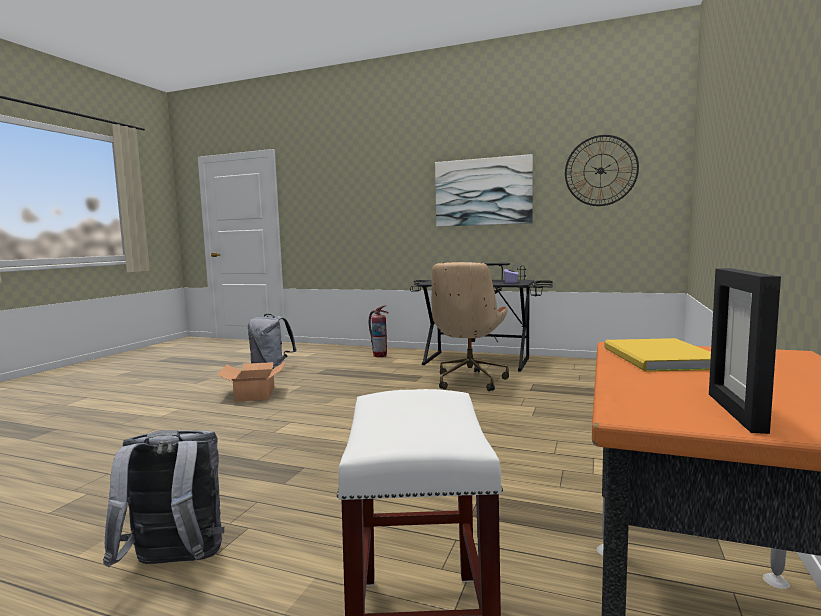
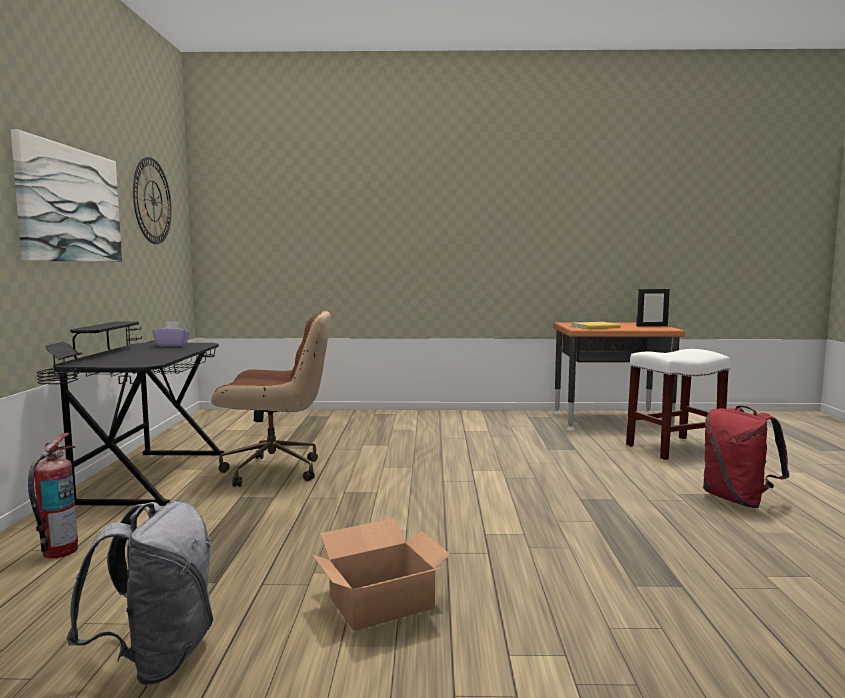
camera: 110 degrees left, 0 degrees up
(175, 565) = (738, 500): grey backpack -> red backpack

